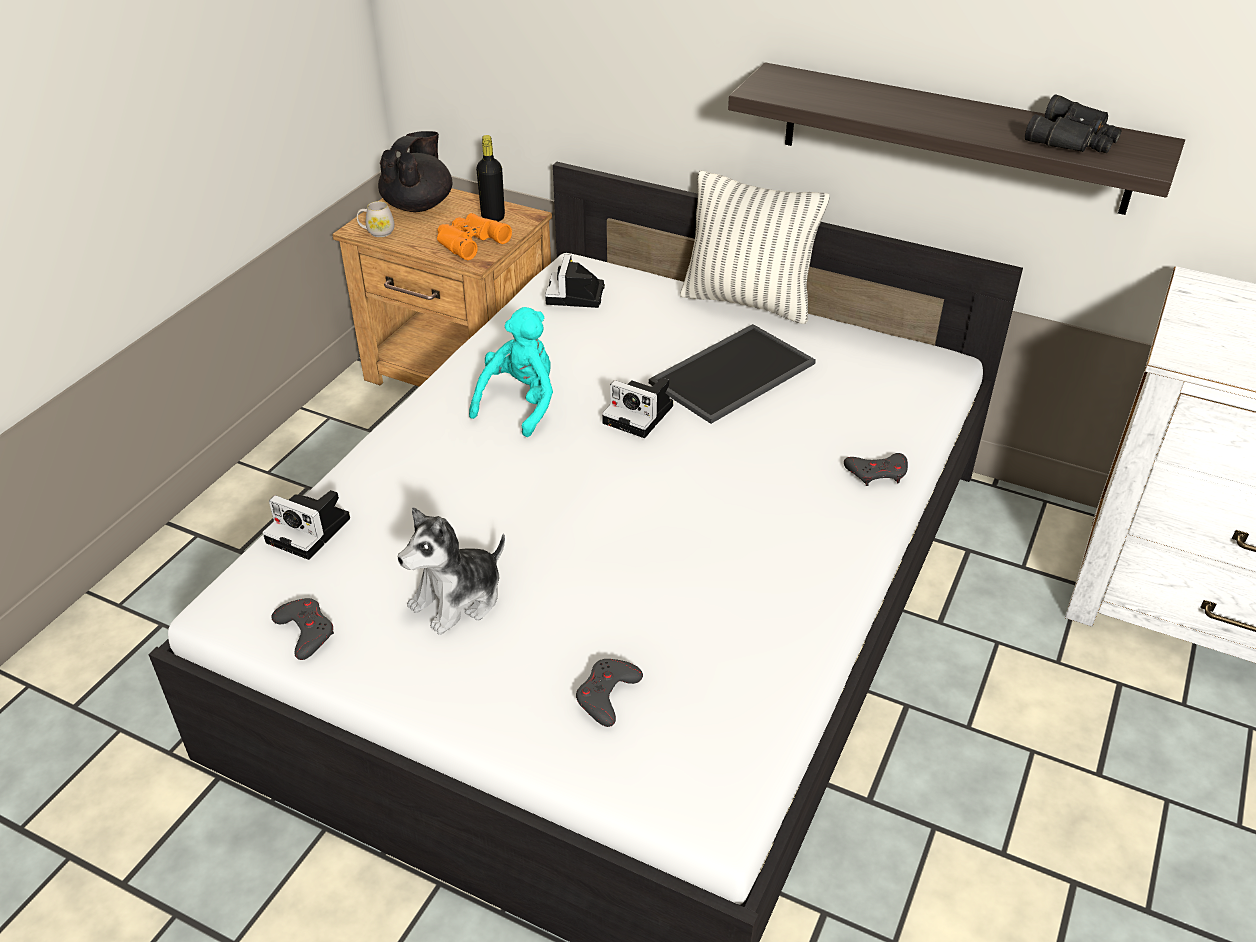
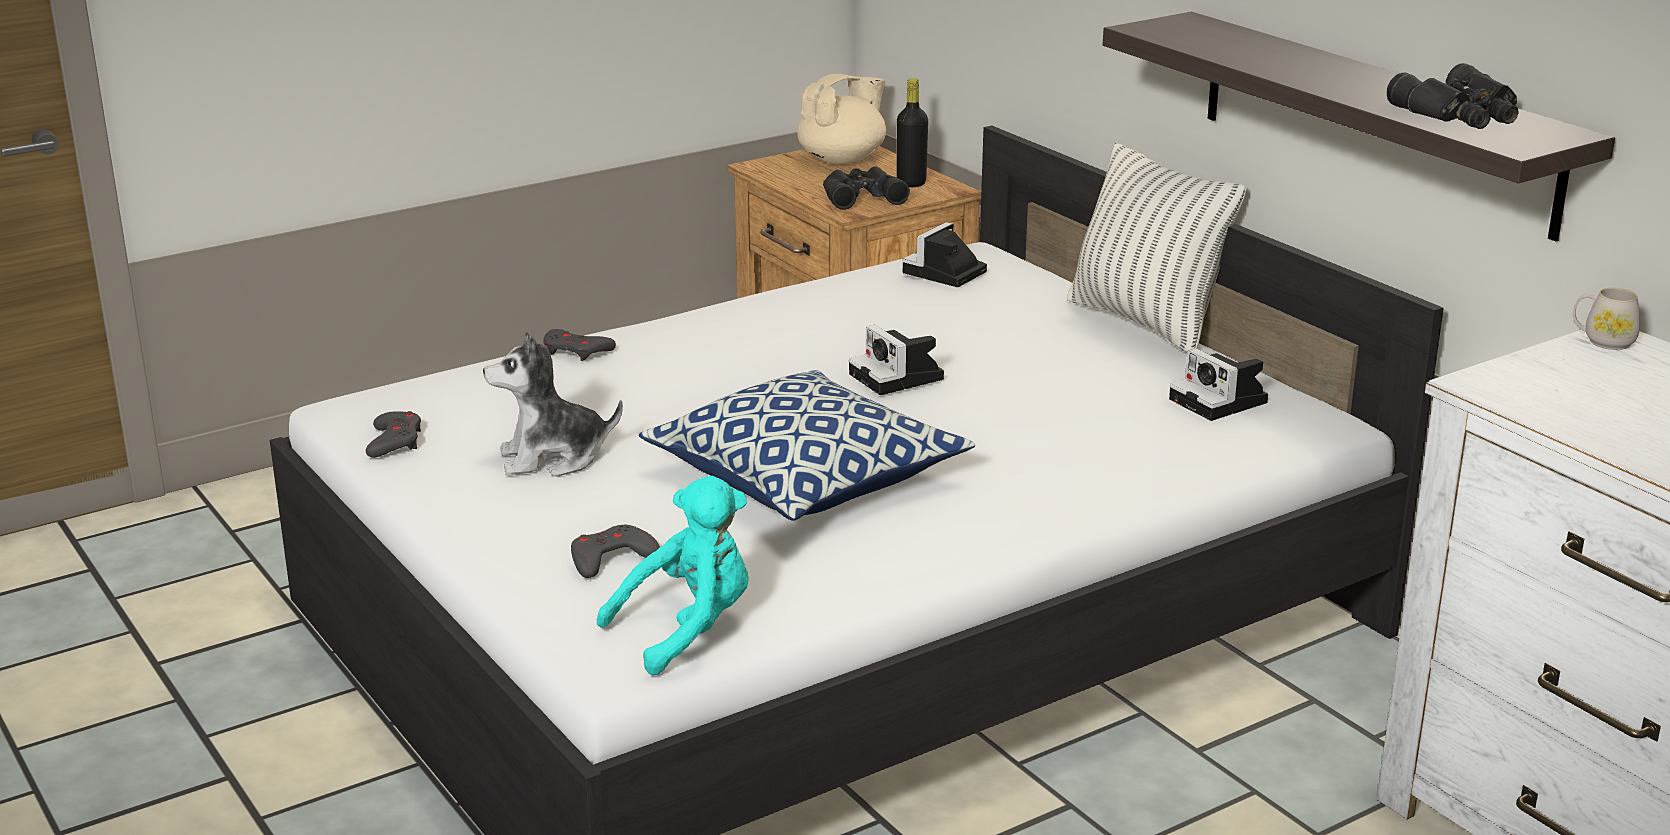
camera: 30 degrees right, 15 degrees down
(311, 530) = (476, 378): camera -> camera (1221, 402)
(377, 232) = (774, 171): white mug -> white mug (1602, 341)
(419, 205) = (843, 159): black teapot -> beige teapot
(468, 241) = (860, 196): orange binoculars -> black binoculars
(520, 403) = (783, 341): turquoise plush toy -> turquoise plush toy (688, 630)
(669, 546) = (806, 480): none -> pillow
(732, 371) = (1048, 370): tray -> none
(877, 473) = (1115, 487): grey game controller -> grey game controller (576, 351)

